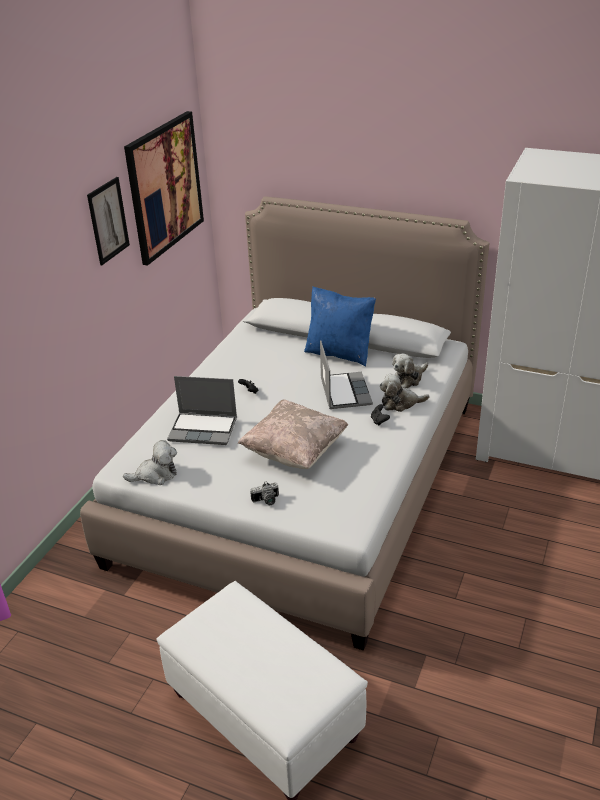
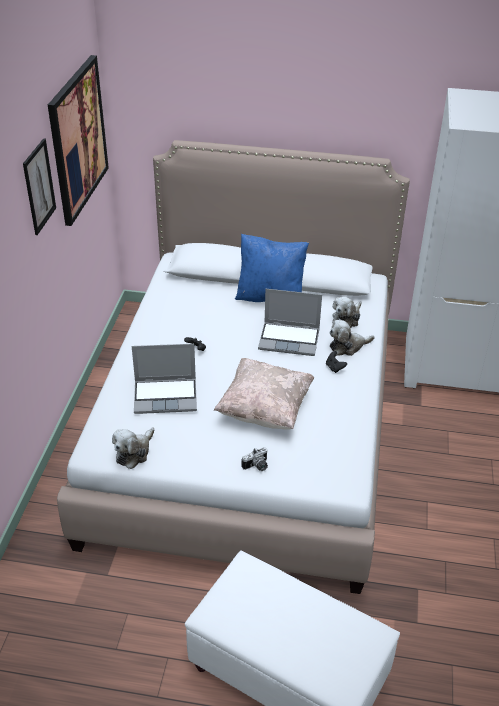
camera: 15 degrees left, 5 degrees up
(155, 475) = (134, 452): plush toy -> plush toy turned 150 degrees clockwise
(344, 391) = (290, 339): laptop -> laptop turned 120 degrees clockwise

